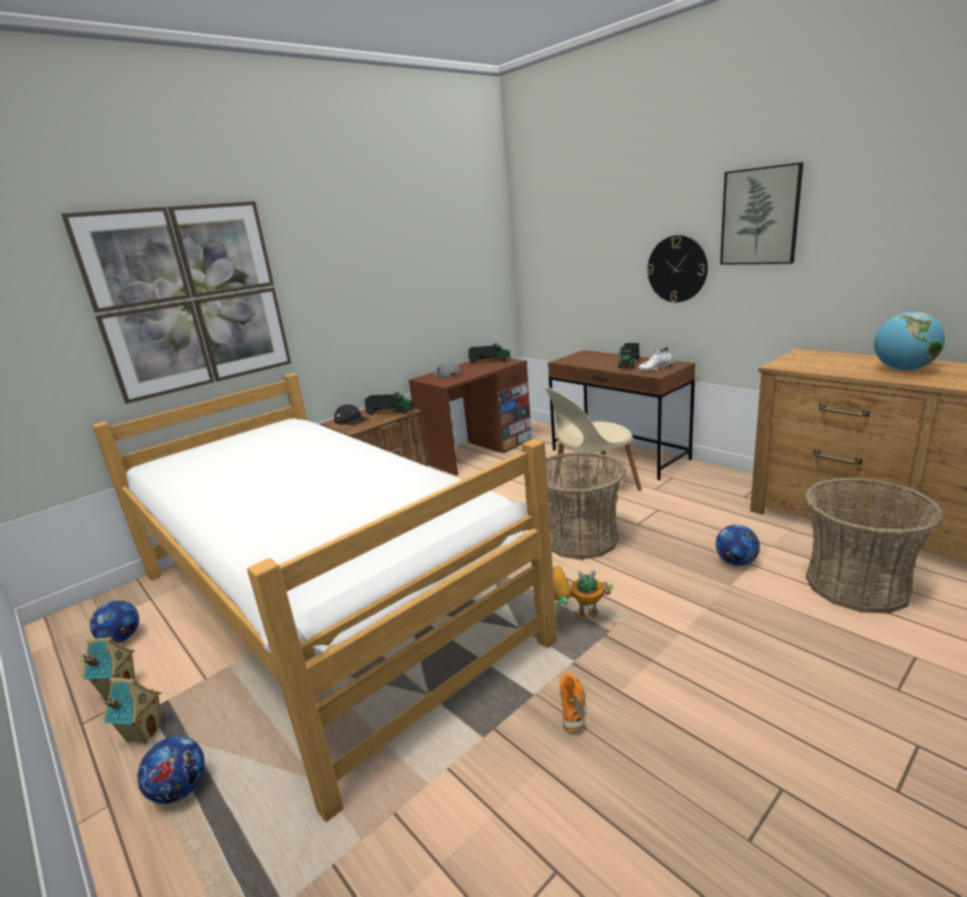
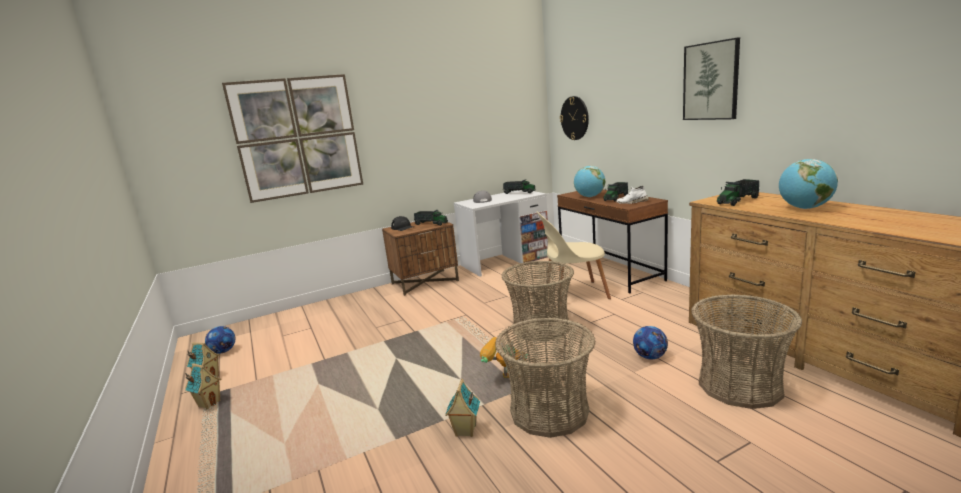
camera: 15 degrees right, 5 degrees down
(180, 790) = (212, 436): football -> none
(324, 603) = (346, 347): bed -> none
(477, 451) = (505, 261): brown desk -> white desk
(573, 706) = (465, 431): orange shoe -> toy house
(593, 363) = (590, 196): none -> globe
(664, 657) = (549, 411): none -> basket
(677, 269) = (655, 123): wall clock -> wall clock (574, 118)
(815, 364) = (737, 201): none -> toy truck

